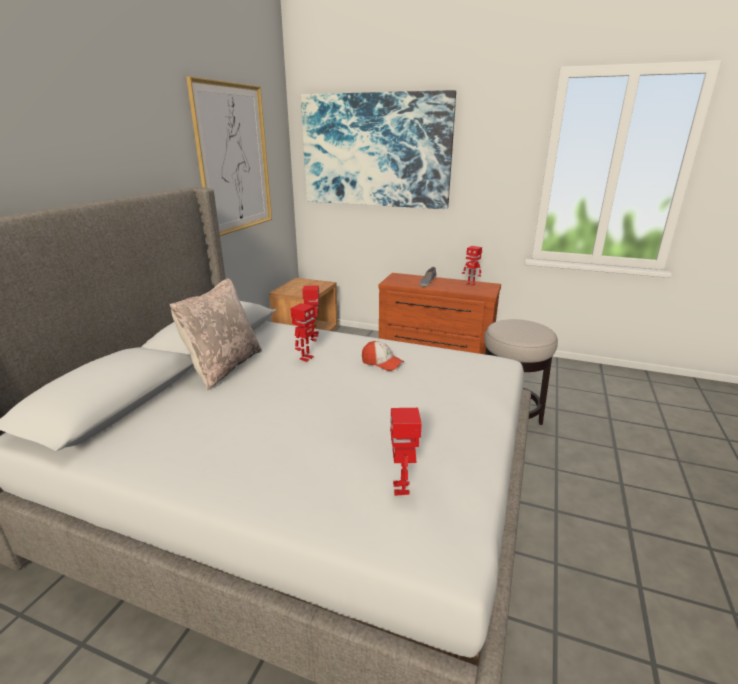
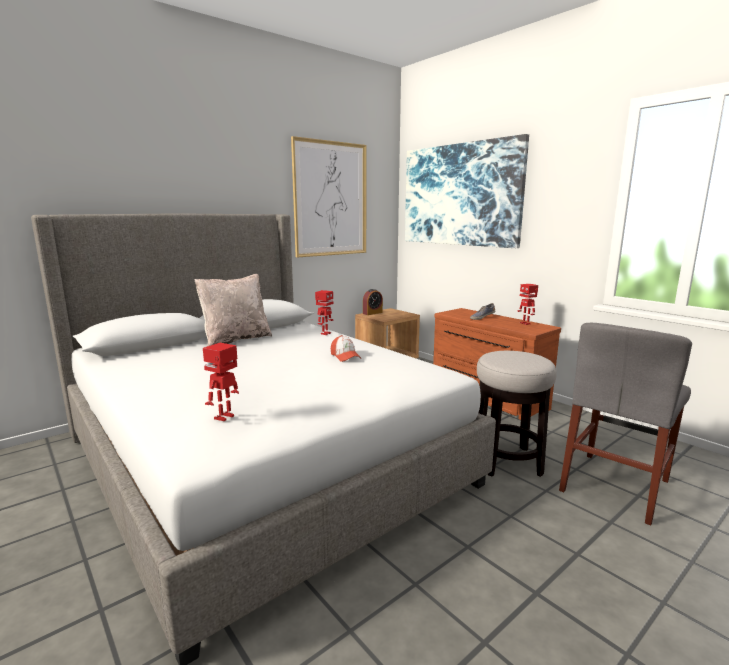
camera: 30 degrees right, 10 degrees down
(286, 288) = (372, 313): none -> alarm clock
(306, 358) = (295, 344): toy robot -> none
(591, 415) = (615, 485): none -> grey chair

